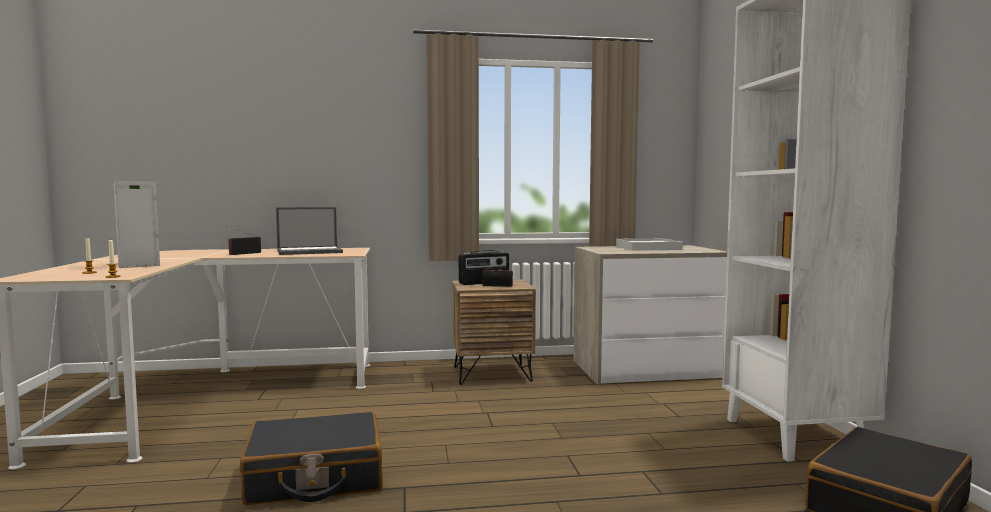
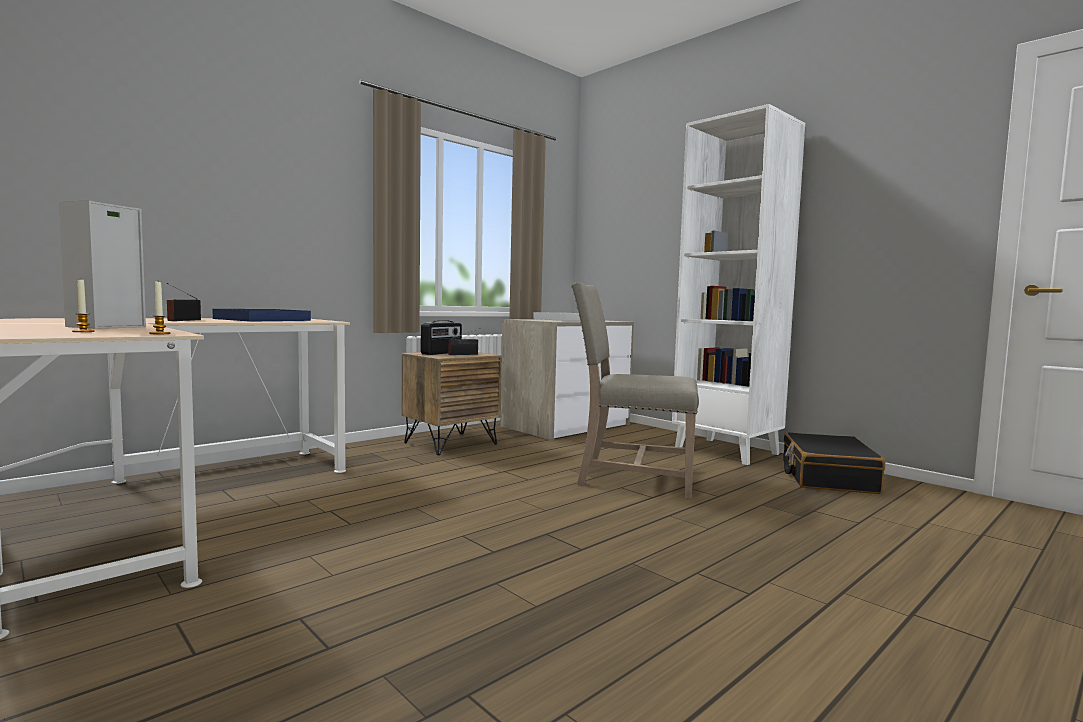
camera: 35 degrees left, 0 degrees up
(310, 251) = (262, 319): laptop -> blue tray
(315, 477) = (452, 546): black suitcase -> none
(601, 446) = (632, 477): none -> beige chair

